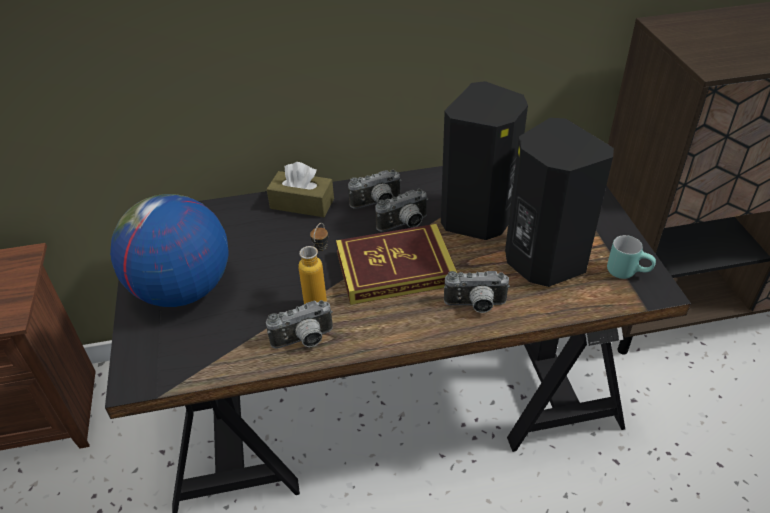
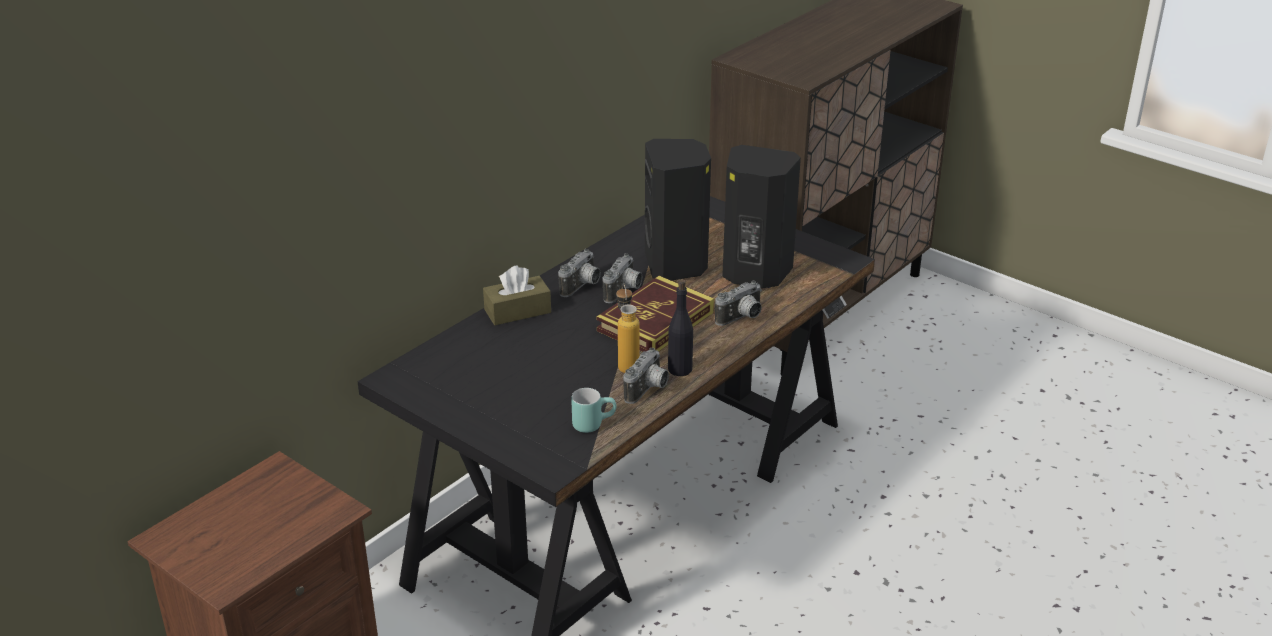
camera: 40 degrees left, 10 degrees down
(182, 290) = (504, 405): globe -> none
(356, 333) = (680, 369): none -> black bottle
(627, 271) = (817, 256): turquoise mug -> turquoise mug (593, 423)

